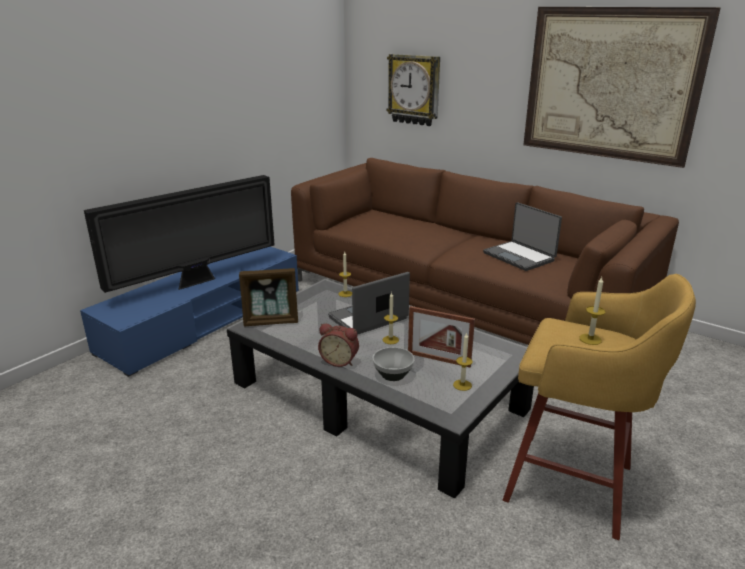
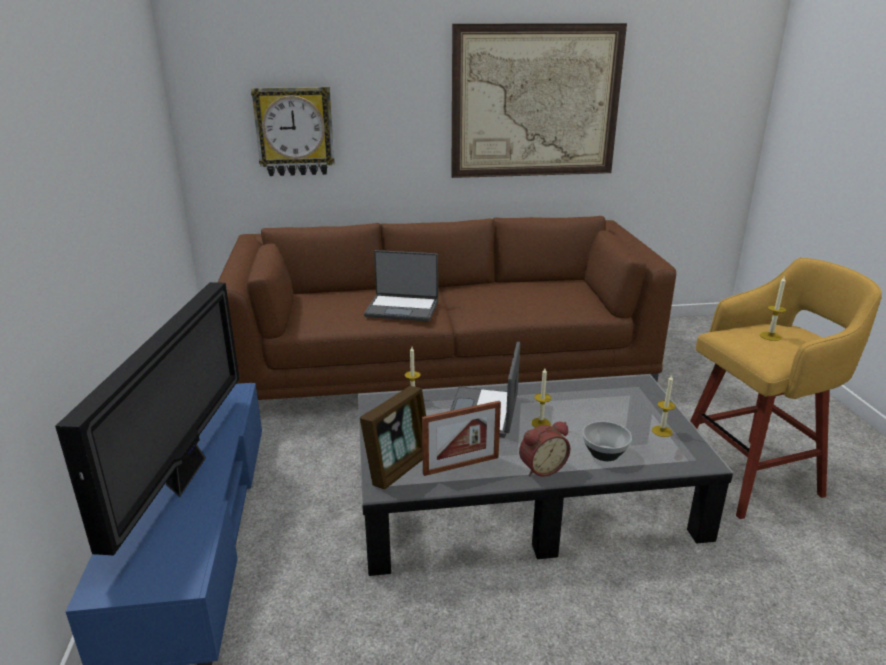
camera: 45 degrees left, 0 degrees up
(438, 359) = (607, 419): picture frame -> picture frame (461, 465)
(519, 256) = (523, 294): laptop -> laptop (402, 309)

